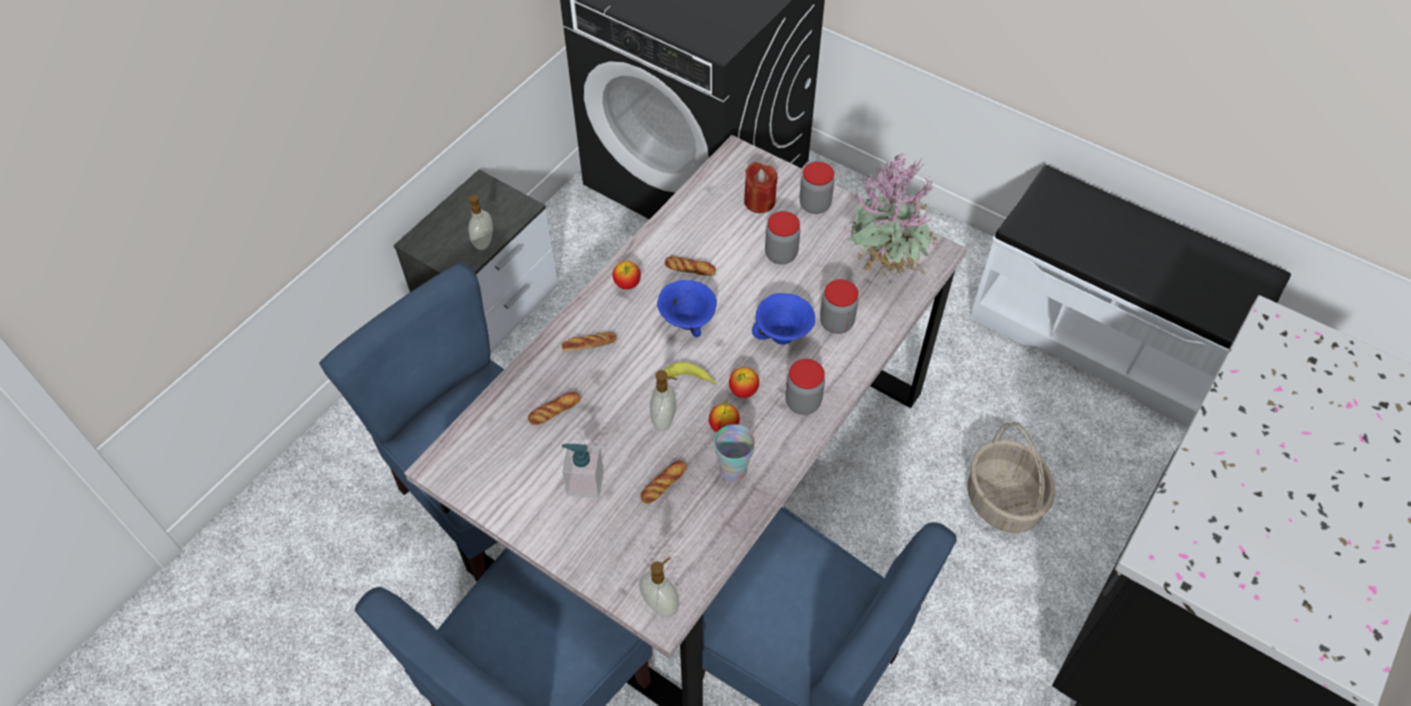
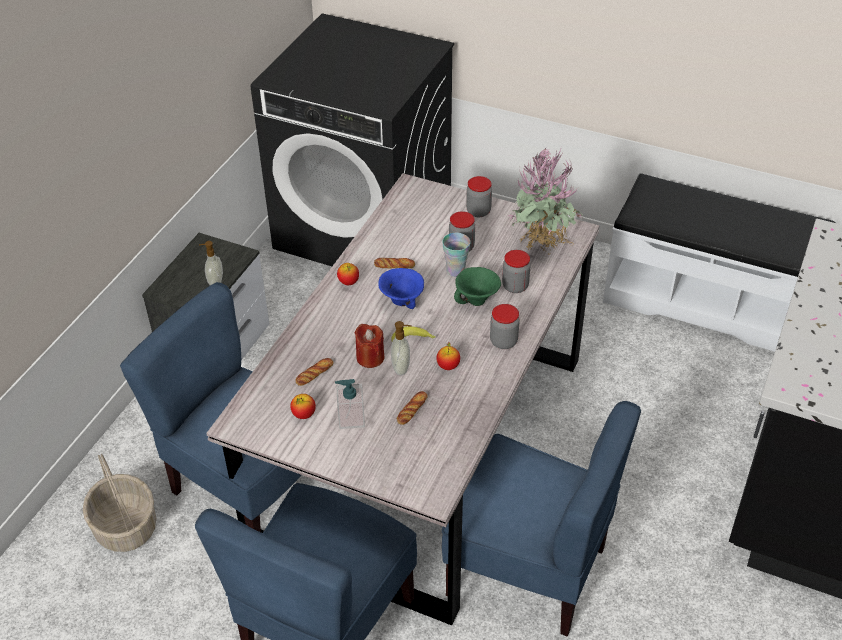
camera: 10 degrees left, 10 degrees down
(589, 344) = (329, 326): bread -> none
(661, 603) = (431, 489): soap dispenser -> none
(733, 470) = (462, 393): cup -> cup (455, 270)
(743, 391) = (456, 340): apple -> apple (304, 415)
(759, 201) = (436, 214): red candle -> red candle (370, 357)
(782, 336) = (477, 300): blue bowl -> green bowl
(1004, 501) = (660, 426): basket -> basket (126, 527)

